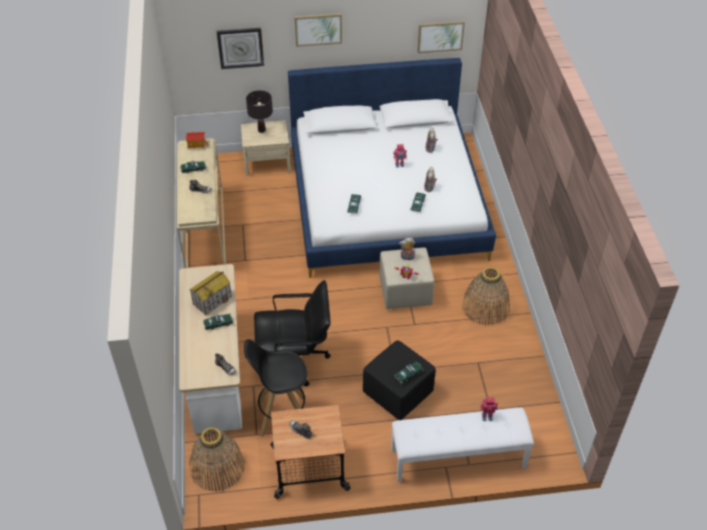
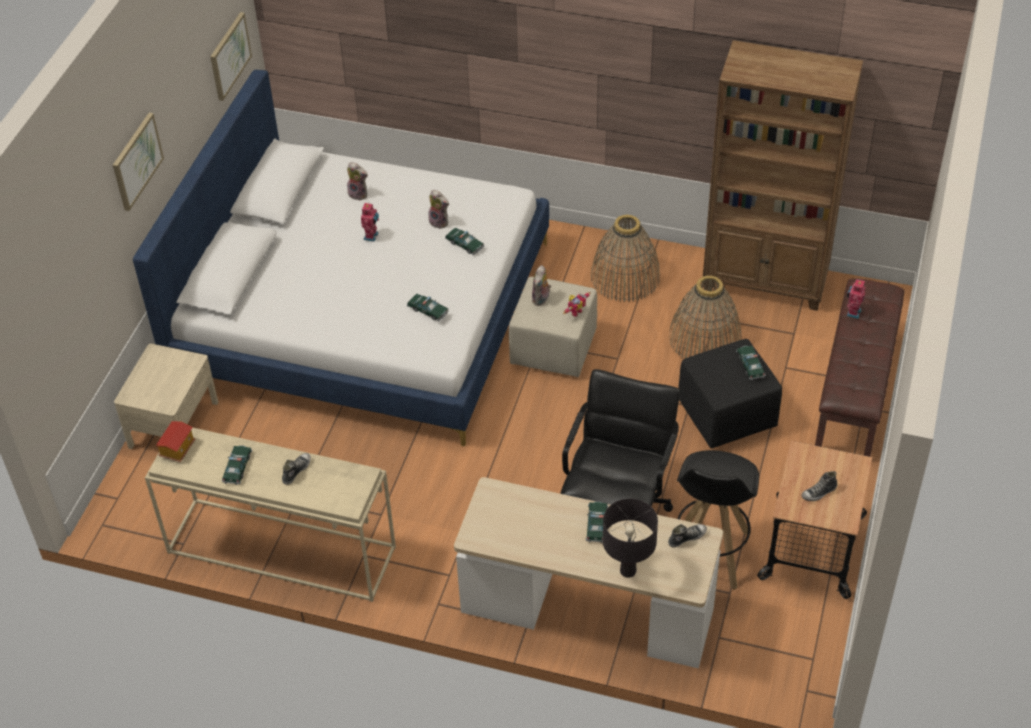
camera: 65 degrees left, 0 degrees up
(212, 300) = (544, 520): toy house -> none
(217, 467) = (767, 655): basket -> basket (705, 339)
(240, 47) = (79, 275): wall clock -> none
(261, 130) = (151, 380): black table lamp -> black table lamp (628, 571)
(458, 458) = (856, 391): white bench -> brown bench
(529, 381) = (766, 282): none -> brown bookcase

